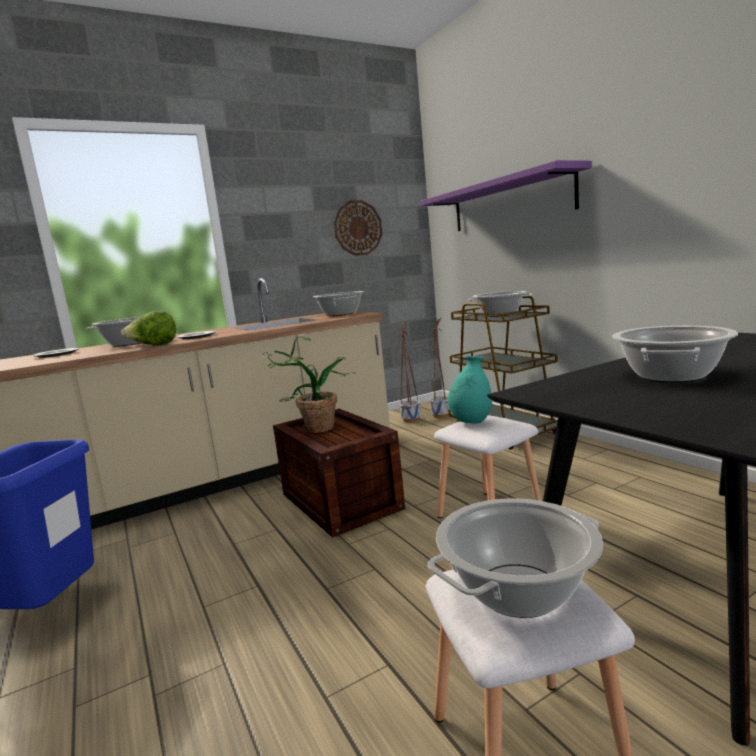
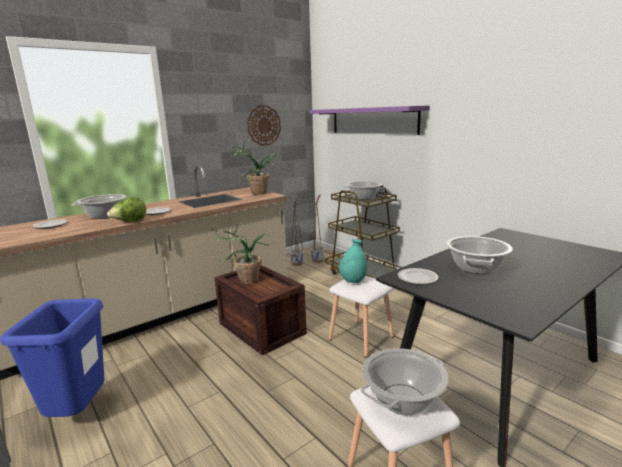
camera: 10 degrees left, 5 degrees up
(340, 314) = (255, 193): cooking pot -> potted plant
(559, 392) = (417, 278): none -> plate

